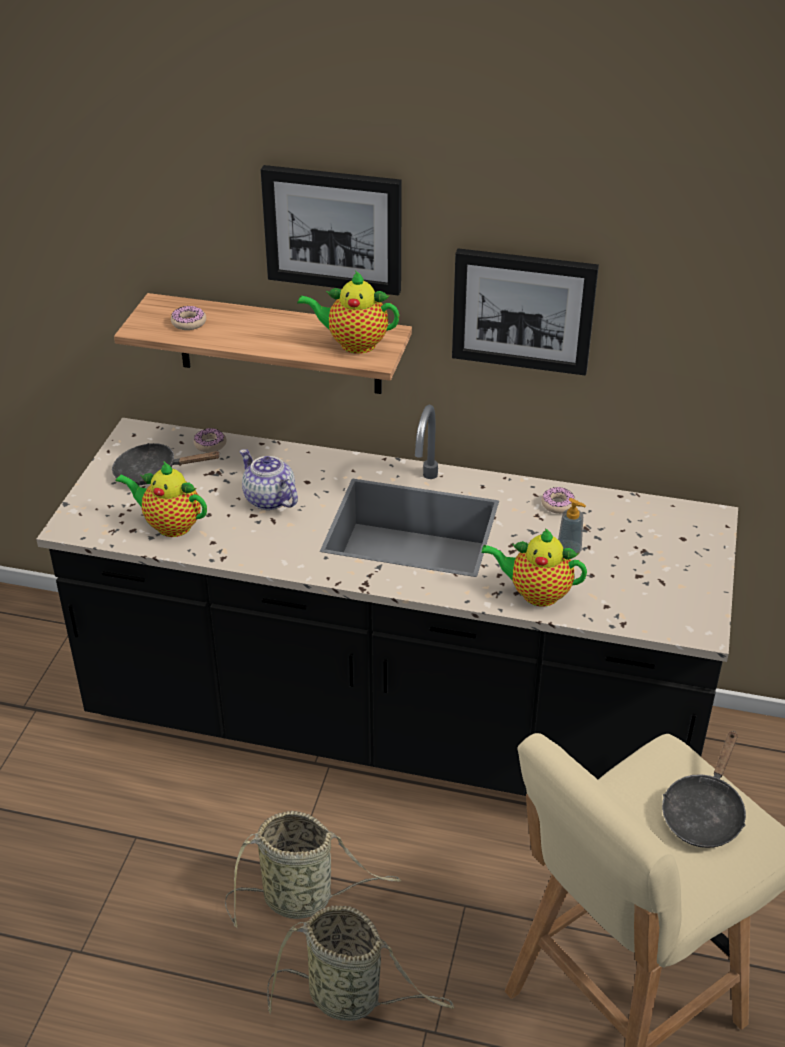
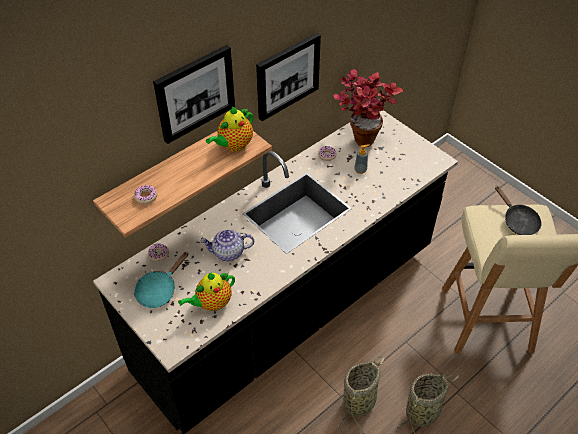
camera: 55 degrees left, 10 degrees up
(153, 473) = (159, 290): black frying pan -> turquoise frying pan
(535, 593) = (378, 196): teapot -> none
(645, 520) = (361, 136): none -> potted plant

